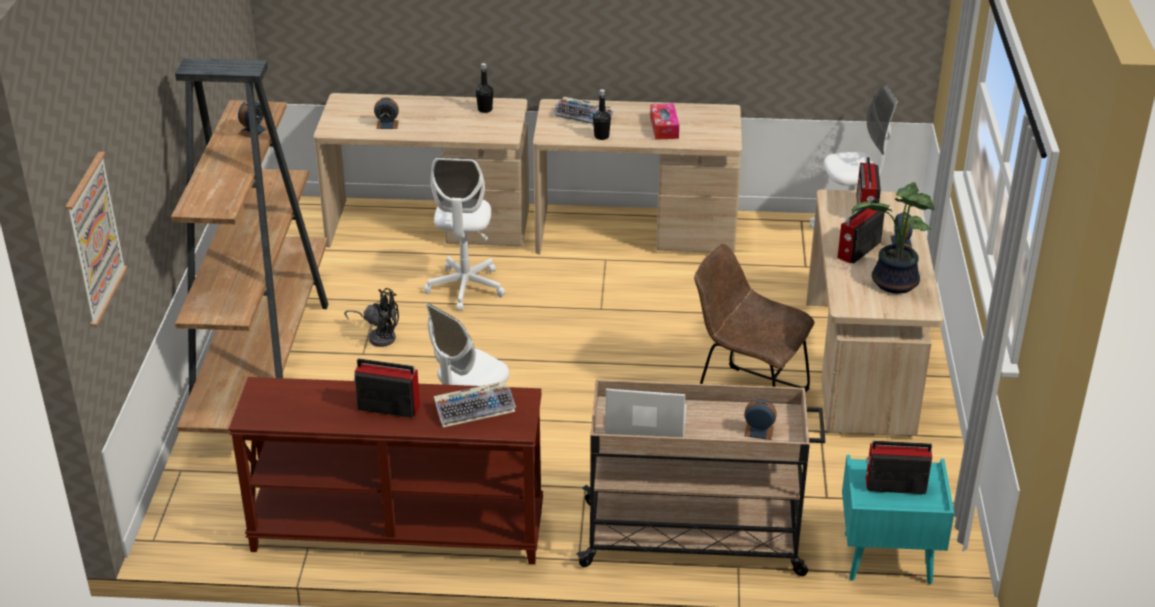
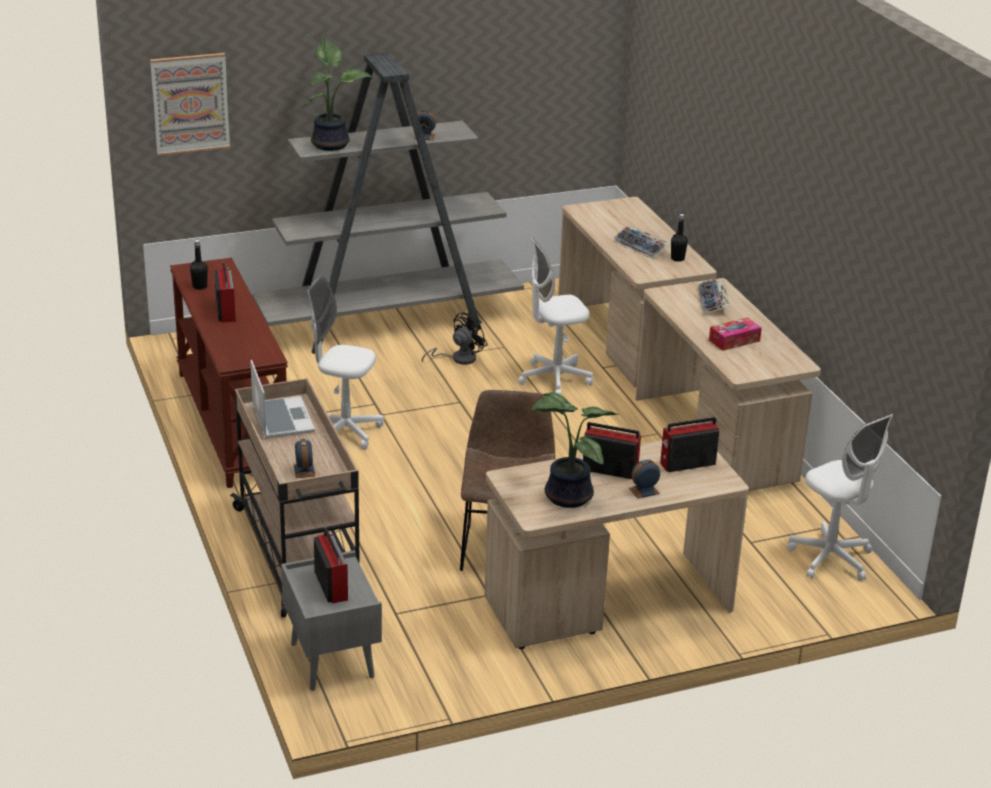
camera: 65 degrees right, 5 degrees down
(216, 190) = (332, 144): none -> potted plant
(262, 361) = (389, 323): brown bookcase -> grey bookcase
(379, 336) = (458, 359): black fan -> black fan turned 120 degrees counterclockwise
(387, 124) = (610, 227): alarm clock -> none
(475, 409) = (244, 342): keyboard -> keyboard (642, 247)
(601, 136) = (686, 315): black bottle -> black bottle (200, 286)
(886, 558) = (331, 660): turquoise nightstand -> grey nightstand

